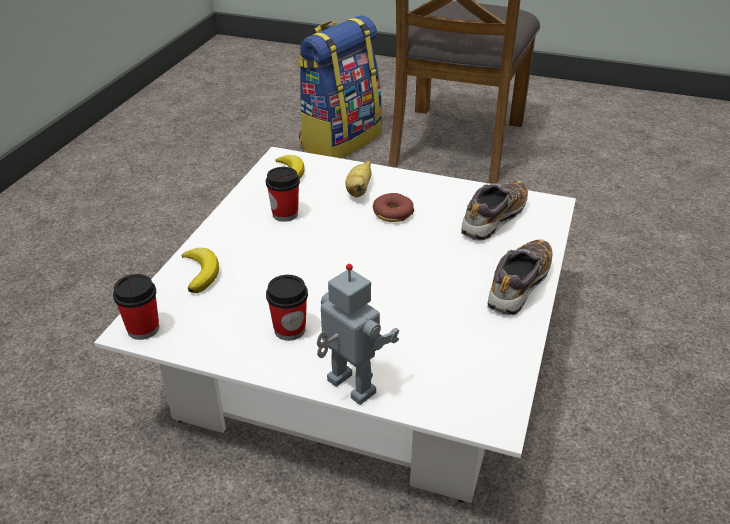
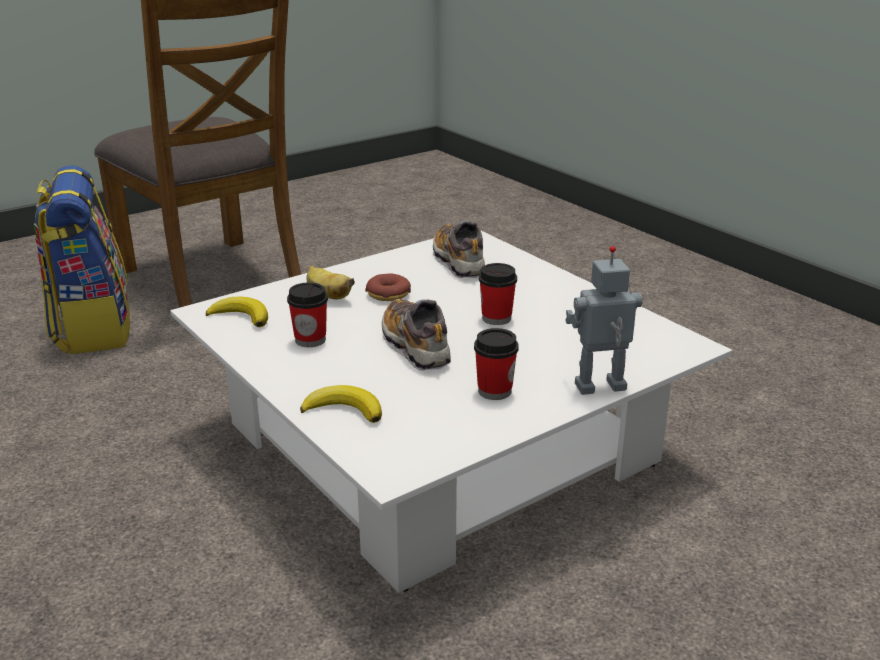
camera: 55 degrees left, 10 degrees down
(143, 329) = (397, 467): cup -> cup (496, 318)
(518, 286) = (555, 285): shoe -> shoe (415, 347)

